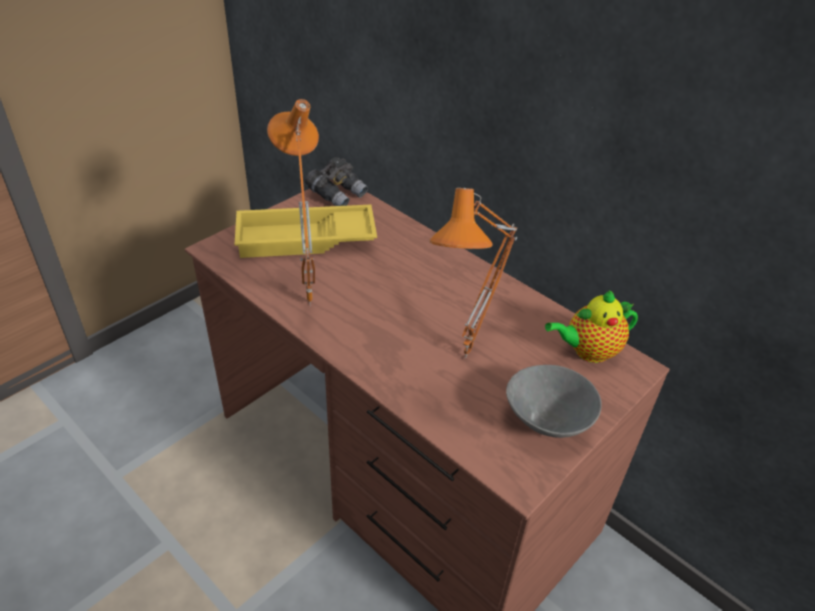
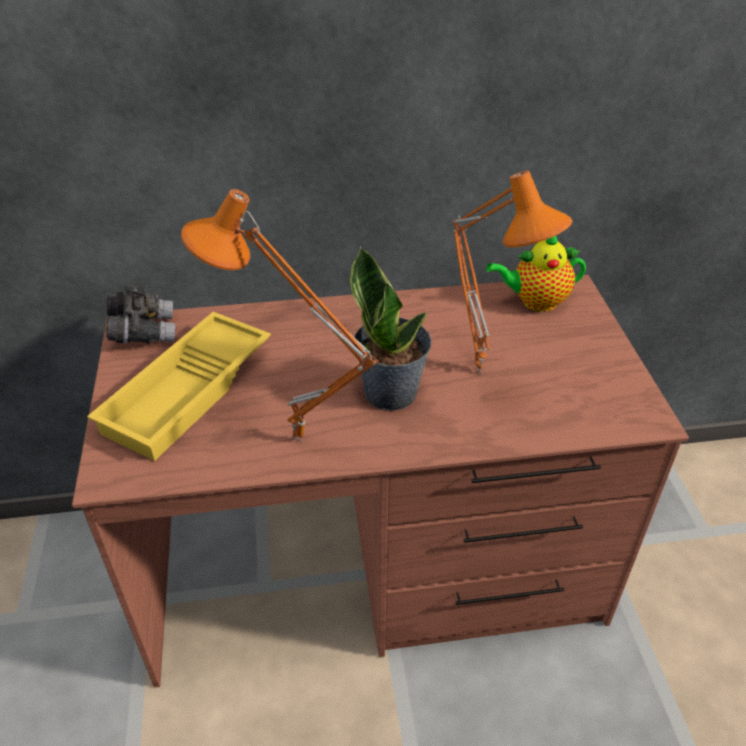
camera: 50 degrees left, 0 degrees up
(397, 322) = (391, 391): none -> potted plant
(546, 421) = (594, 367): grey bowl -> none
(588, 351) = (535, 302): teapot -> teapot turned 60 degrees clockwise

